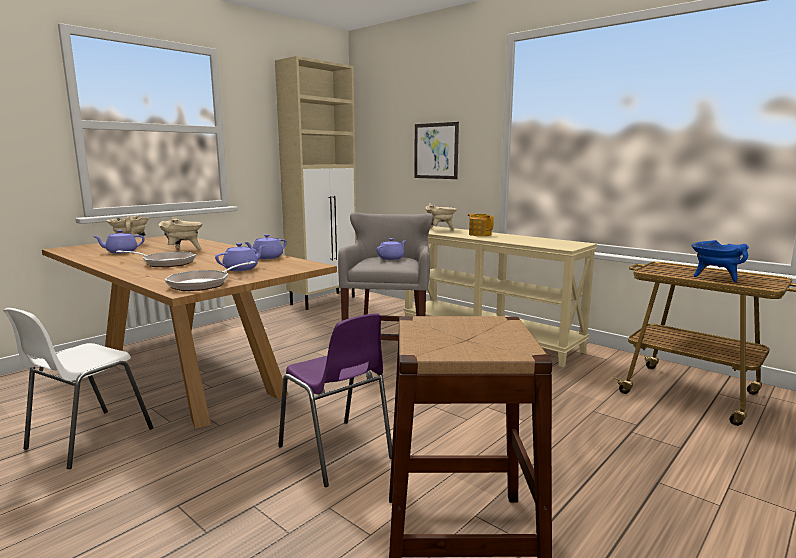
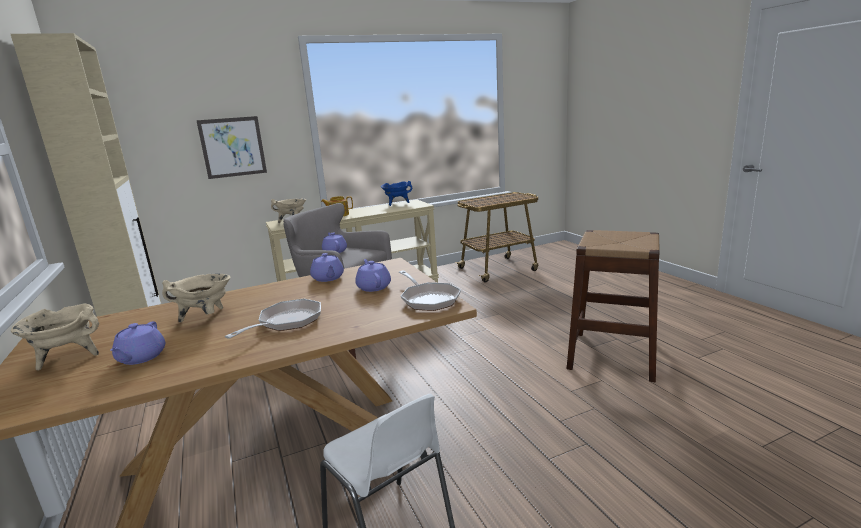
camera: 65 degrees left, 5 degrees up
(337, 453) = (505, 381): purple chair -> none
(715, 277) = (503, 199): blue cooking pot -> blue cooking pot (397, 203)

